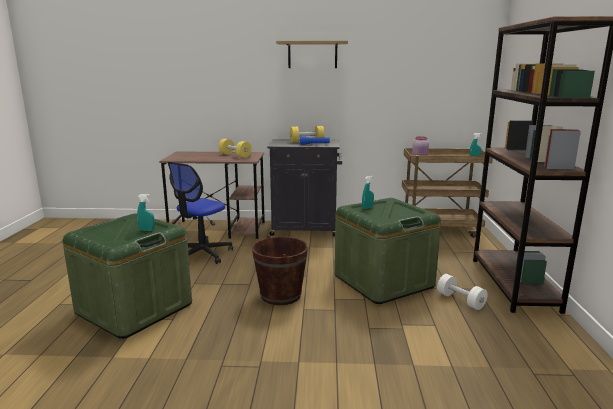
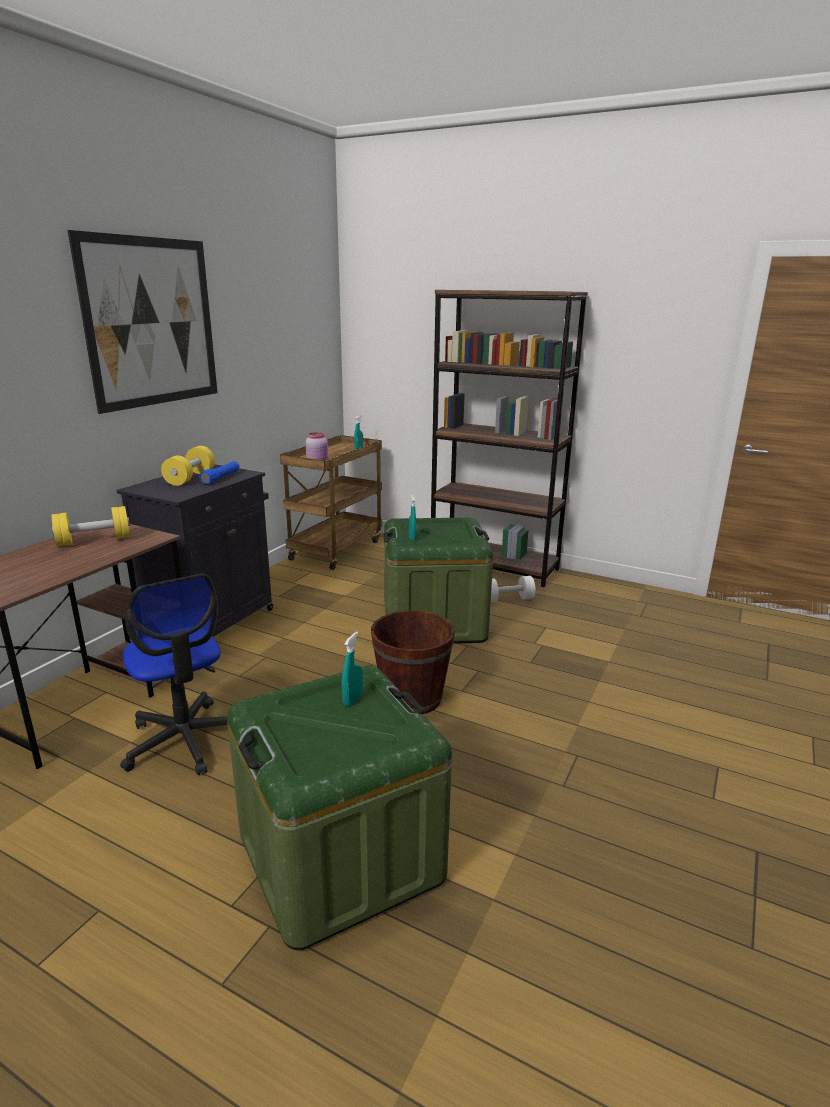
camera: 65 degrees left, 5 degrees up
(312, 55) = (152, 323): shelf -> picture

